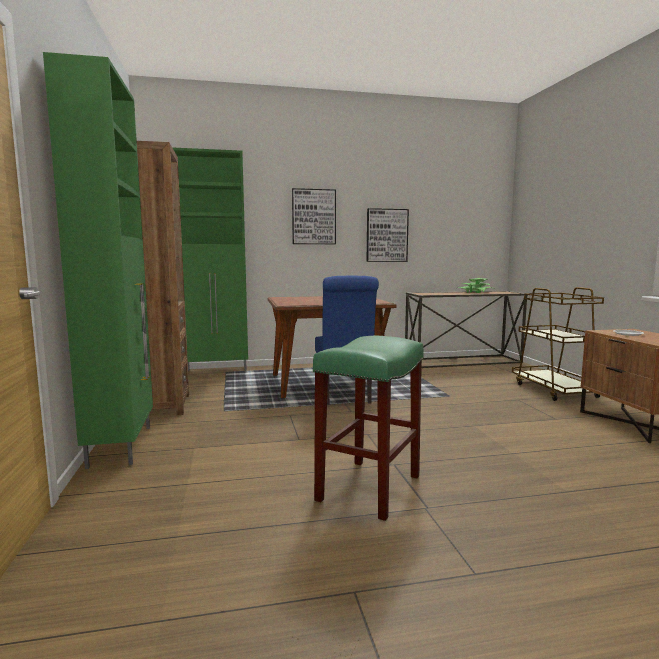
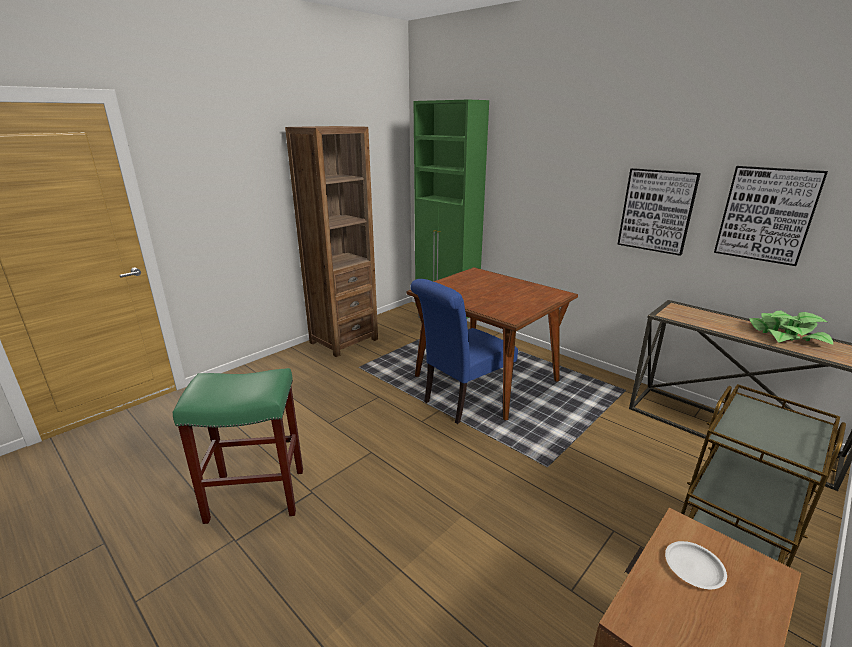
camera: 55 degrees right, 15 degrees up
(122, 445) = (267, 365): green cabinet -> none
(313, 217) = (559, 175): picture -> picture (766, 214)

